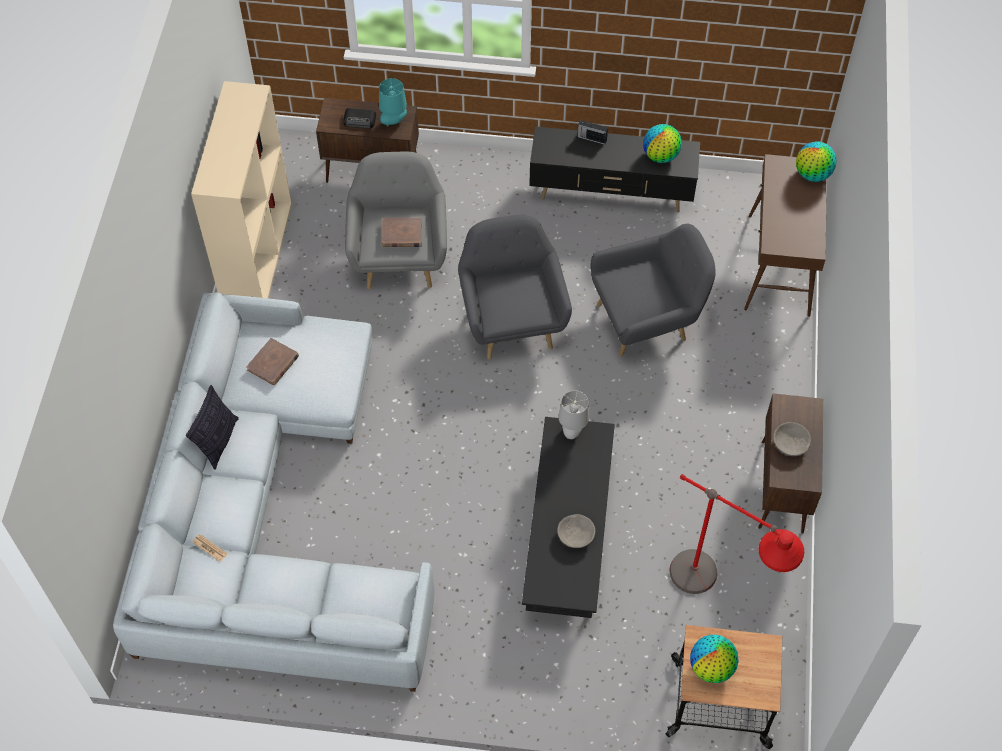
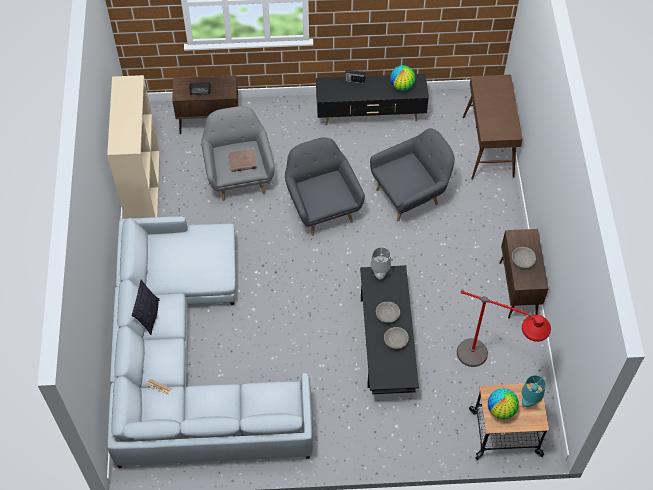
camera: 10 degrees left, 0 degrees up
(273, 363) = (175, 259): brown book -> none
(394, 121) = (223, 87): turquoise table lamp -> turquoise table lamp (529, 401)
(571, 494) = (387, 315): none -> grey bowl
(812, 174) = (503, 85): globe -> none

